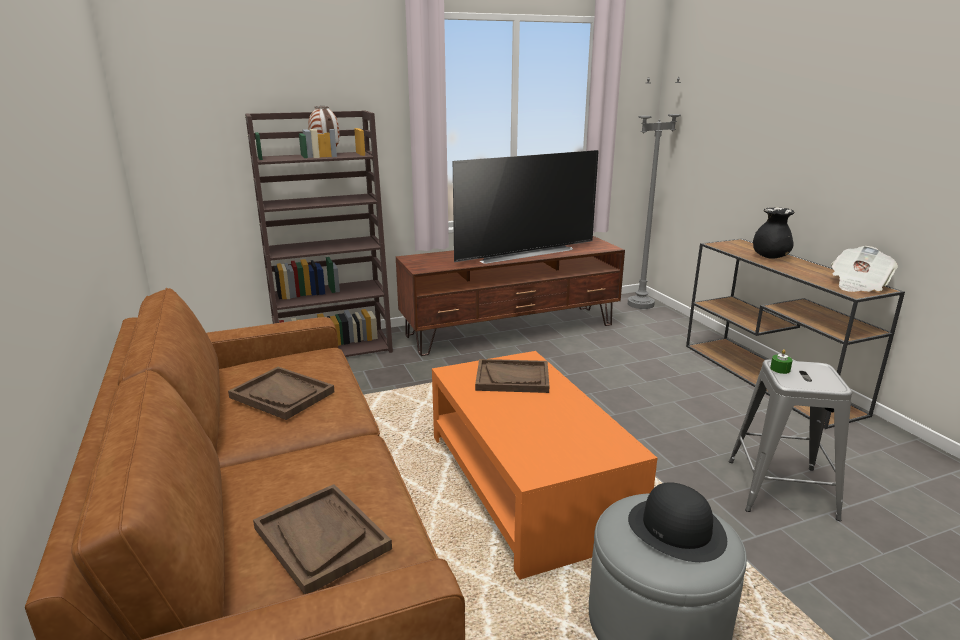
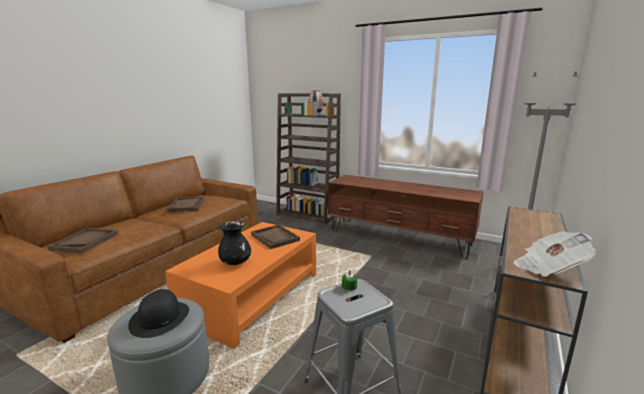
camera: 50 degrees right, 5 degrees down
(523, 253) = (407, 188): television -> none
(770, 257) = (537, 228): black vase -> black vase (235, 262)

